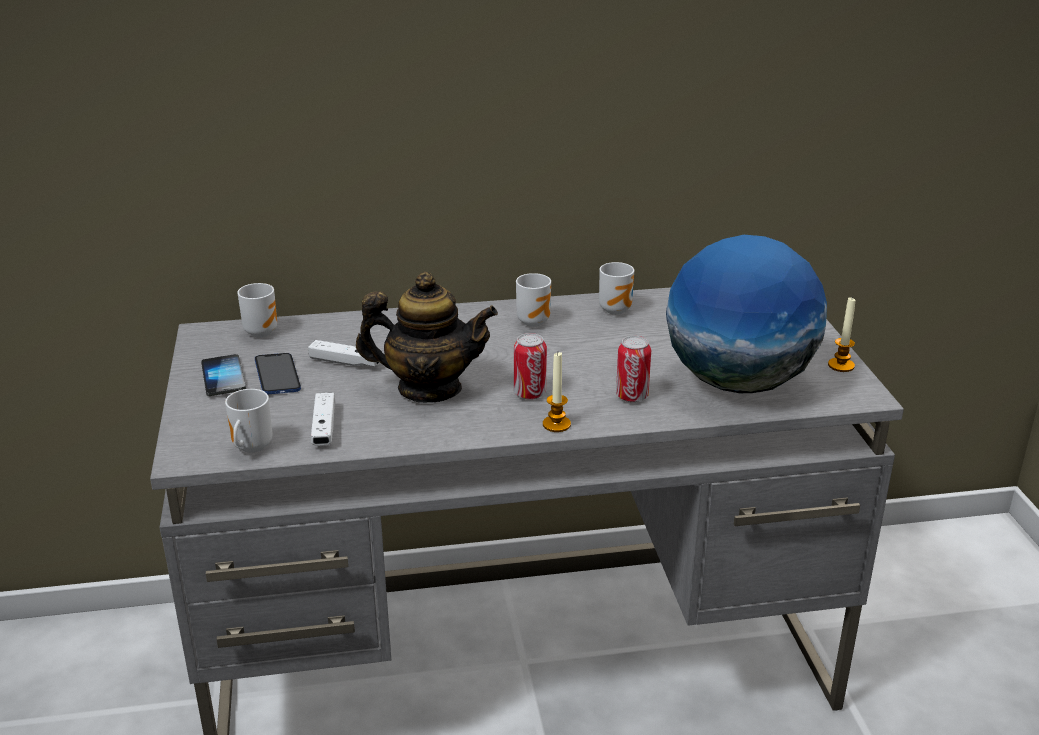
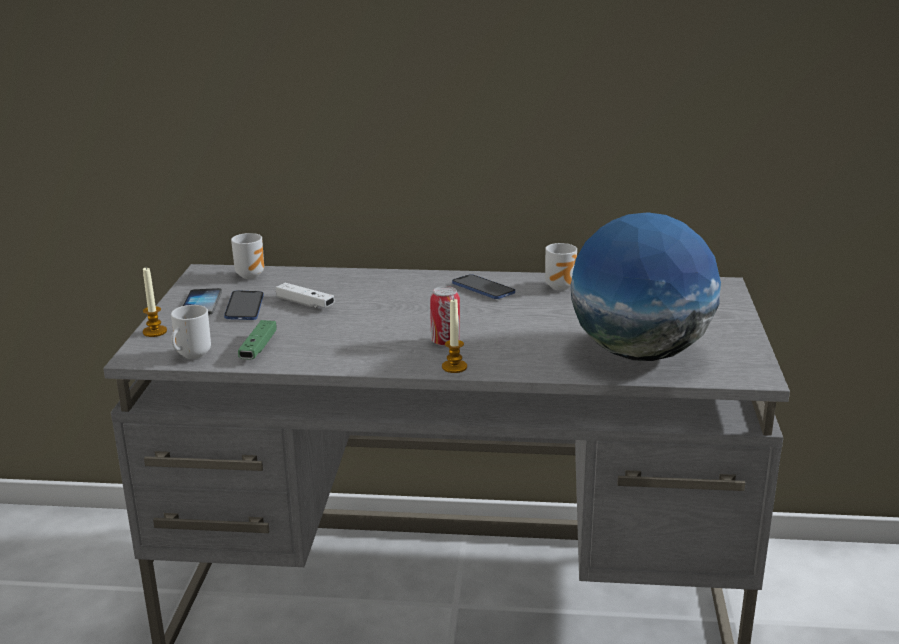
camera: 15 degrees right, 5 degrees down
(324, 428) = (258, 348): white game controller -> green game controller
(429, 389) = (362, 329): teapot -> none
(534, 321) = (483, 288): mug -> phone
(632, 396) = (534, 353): can -> none
(841, 365) = (747, 350): candle -> candle (155, 332)

